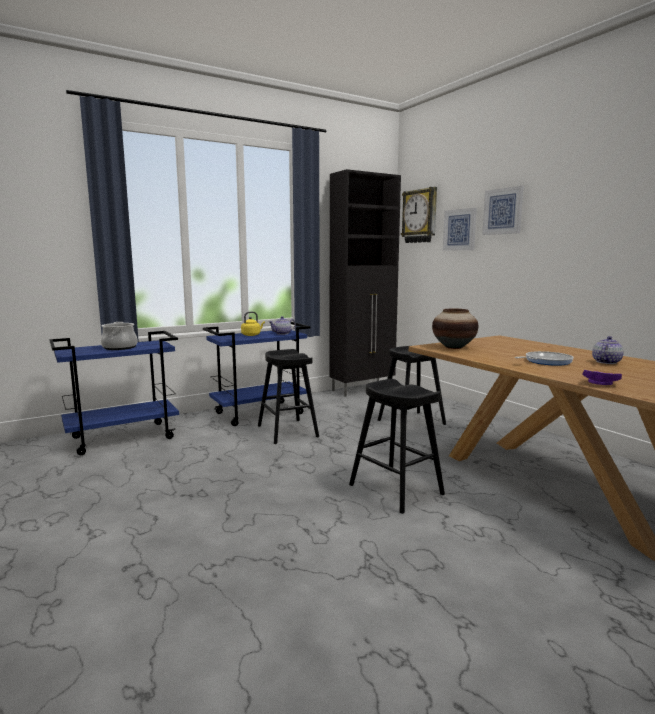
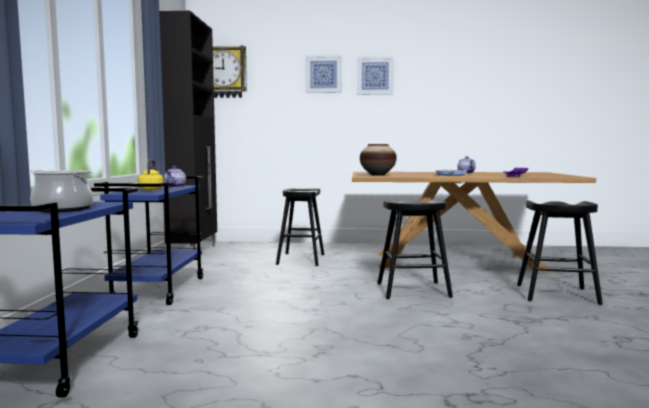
camera: 55 degrees left, 5 degrees down
(287, 431) = (235, 291): black stool -> black stool (557, 294)
(460, 230) = (277, 87): picture -> picture (374, 76)

